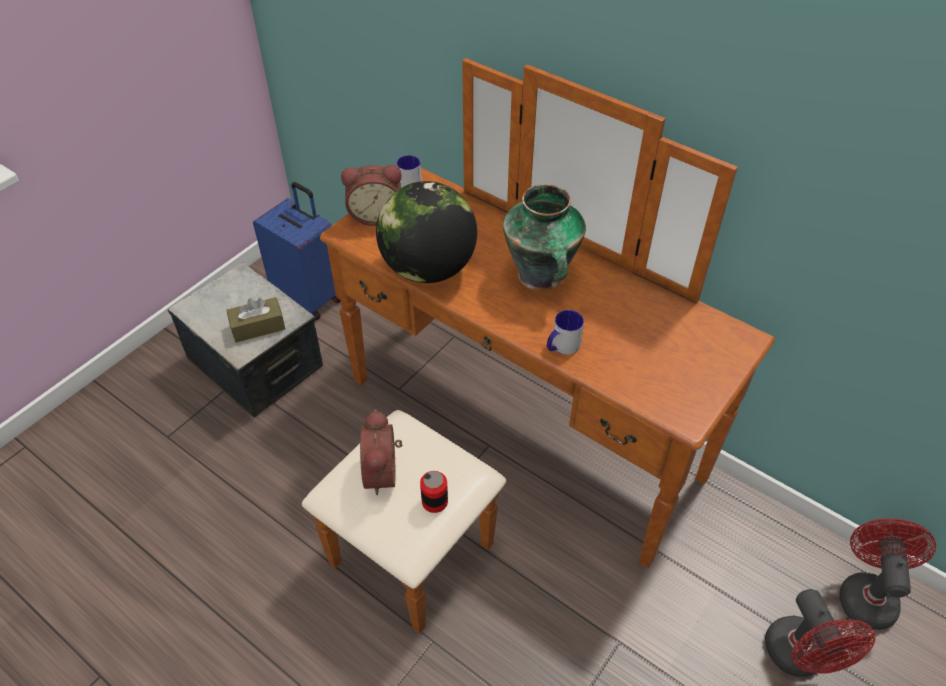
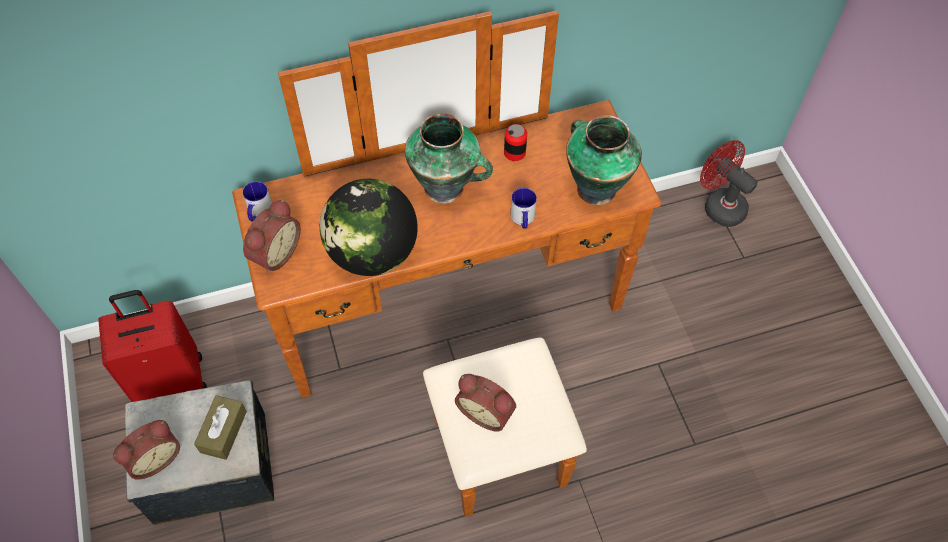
camera: 55 degrees left, 10 degrees up
(210, 302) = (154, 457): none -> alarm clock
(310, 297) = (171, 379): blue suitcase -> red suitcase
(434, 502) = (536, 393): can -> can (514, 153)
(655, 381) = (595, 187): none -> vase
(800, 658) = (734, 272): red fan -> none

